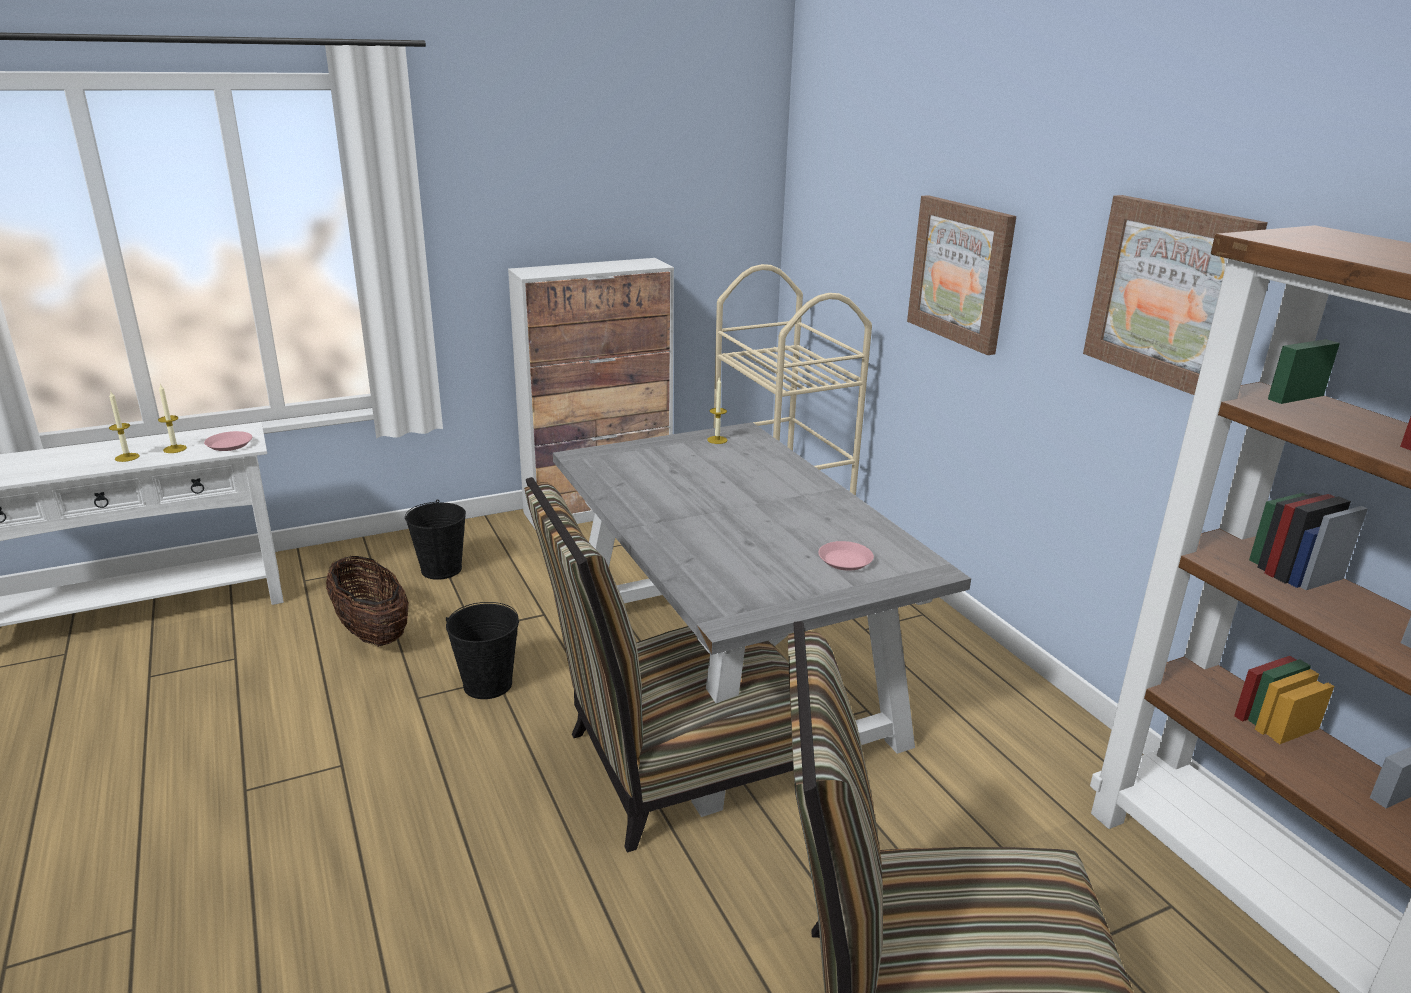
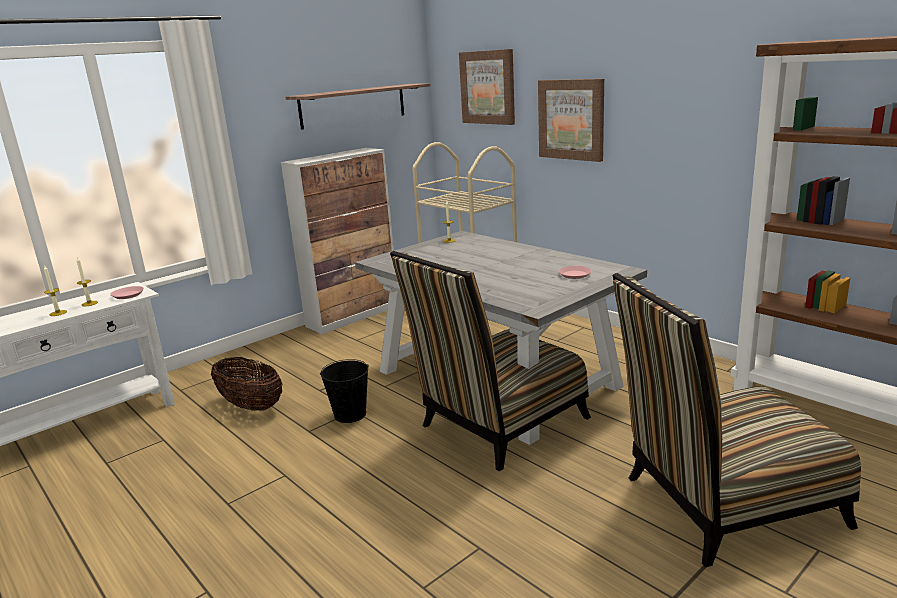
camera: 15 degrees left, 5 degrees down
(442, 569) = (273, 365): black bucket -> none
(643, 190) = (353, 105): none -> shelf
(1170, 294) = (710, 99): picture -> picture (488, 87)

